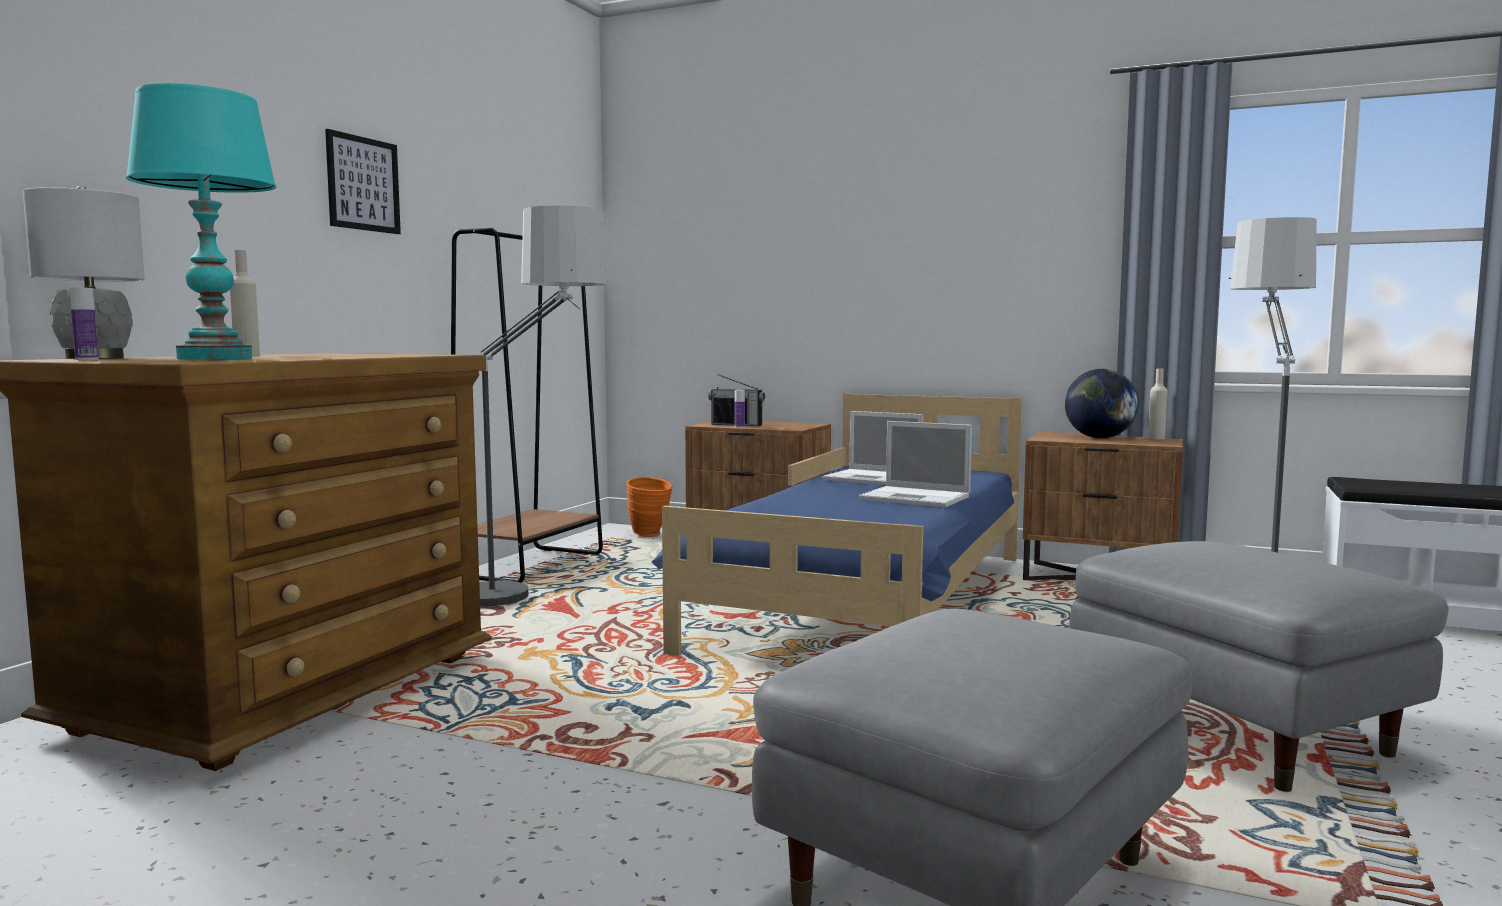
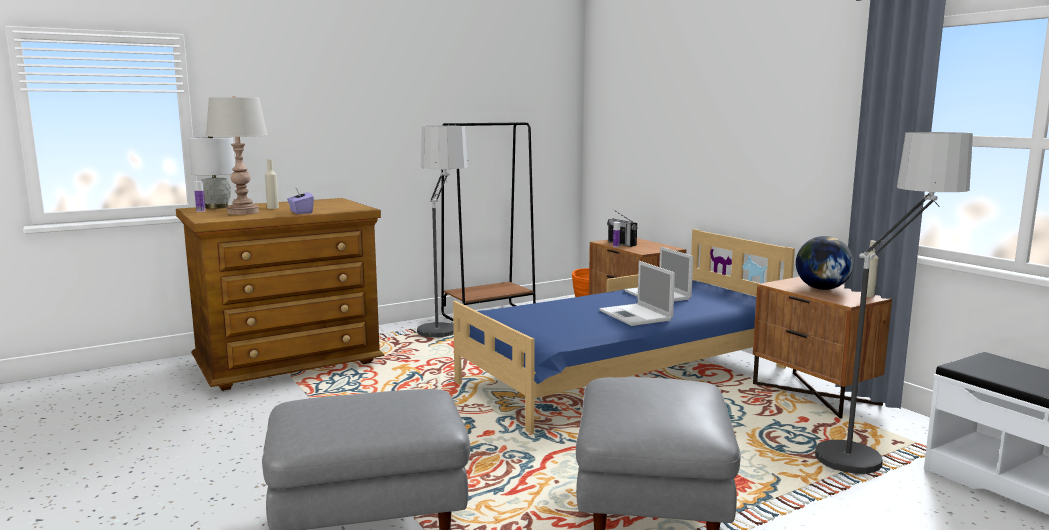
camera: 35 degrees right, 5 degrees up
(214, 358) = (243, 212): turquoise table lamp -> grey table lamp
(348, 356) = (301, 212): none -> purple tissue box
(363, 184) = (387, 103): picture -> none

